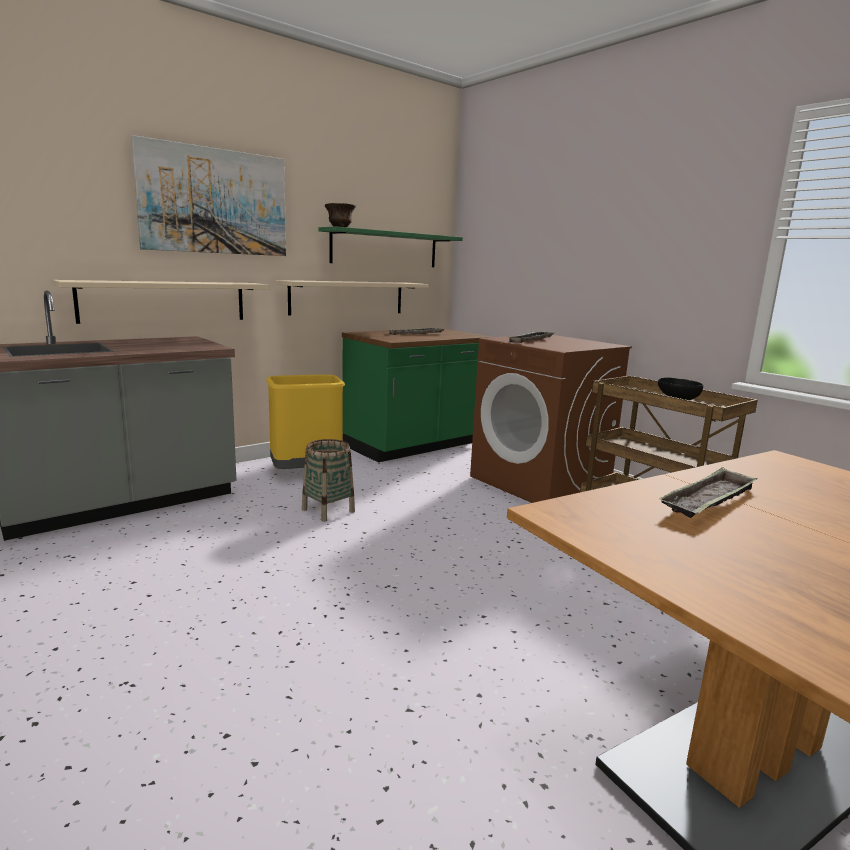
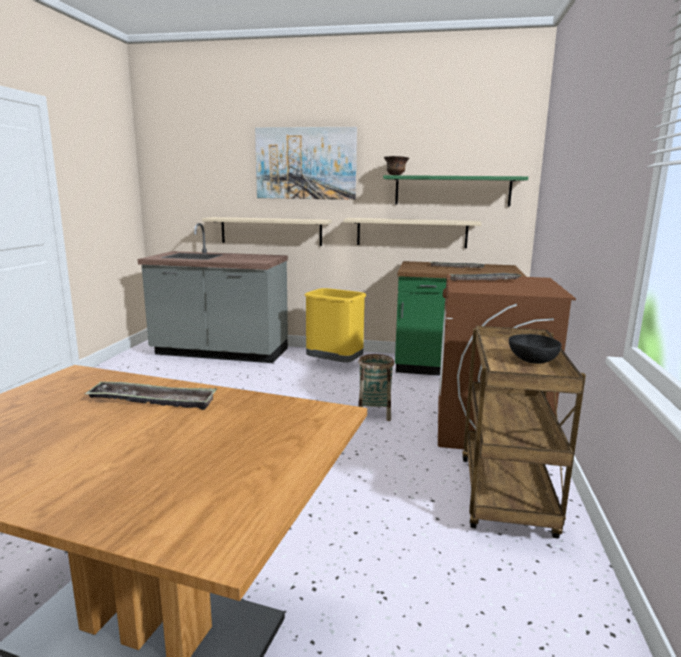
camera: 50 degrees right, 0 degrees up
(328, 510) = (295, 389): basket -> basket (374, 413)

